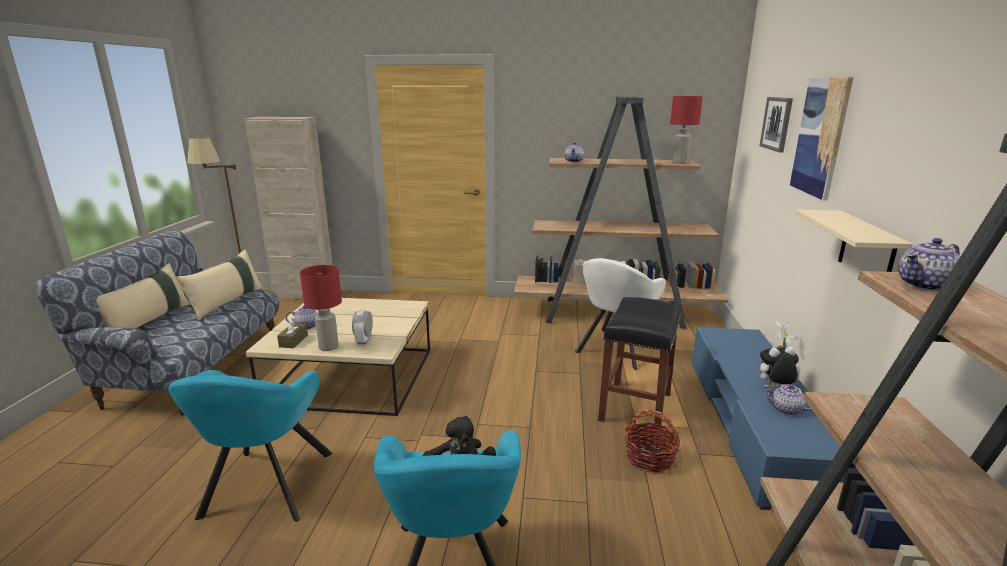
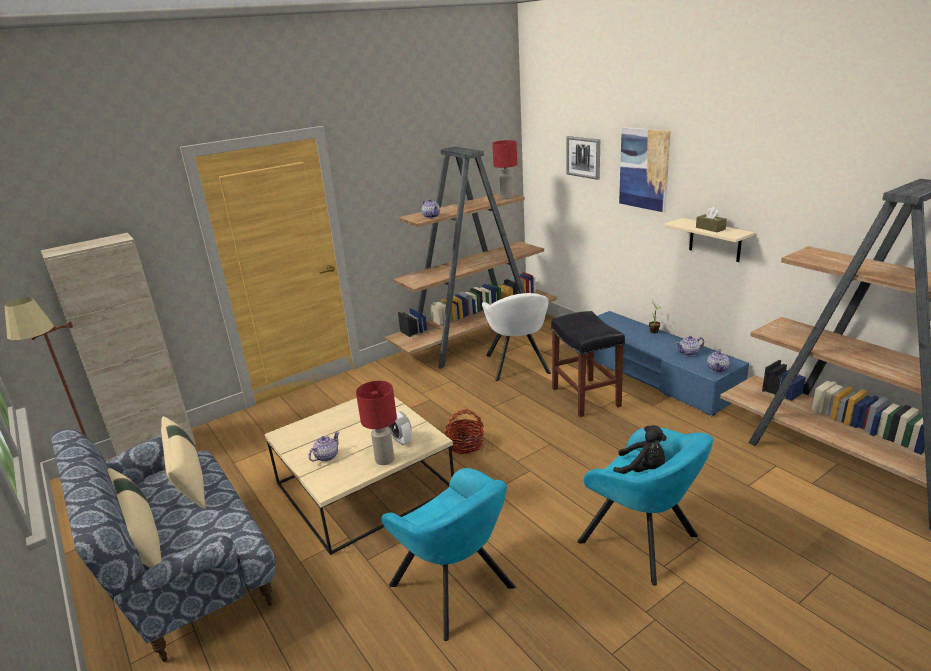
camera: 40 degrees left, 5 degrees up
(293, 341) = (343, 472): brown tissue box -> brown tissue box (710, 228)
(649, 458) = (635, 422): basket -> basket (465, 445)
(774, 387) = (667, 343): plush toy -> none
(925, 285) = (814, 257): teapot -> teapot (717, 369)

